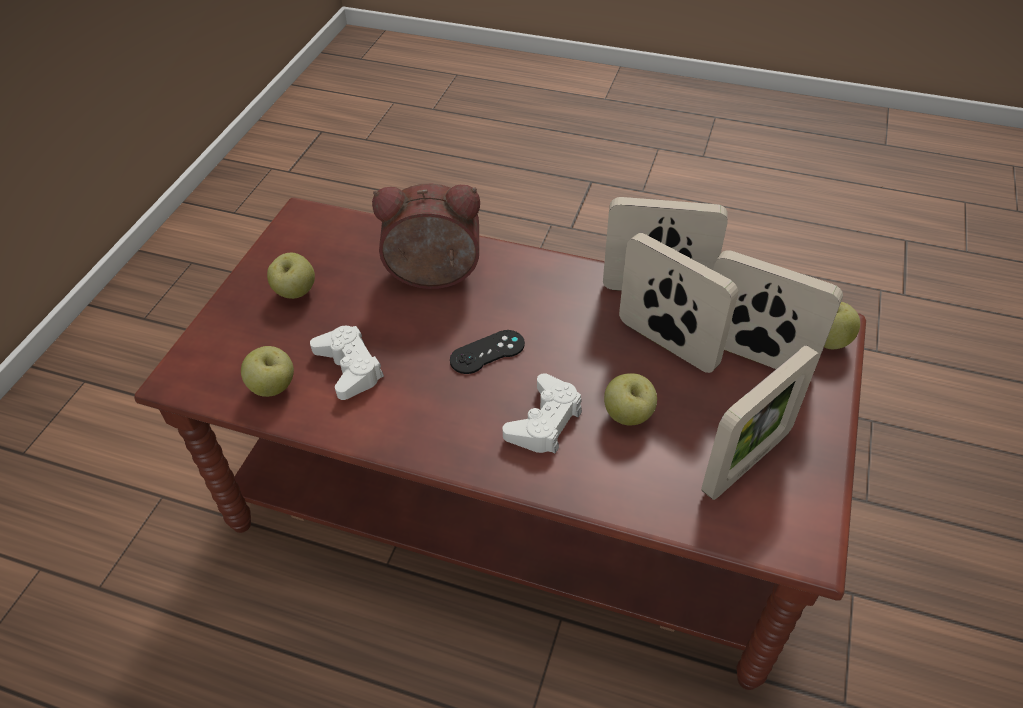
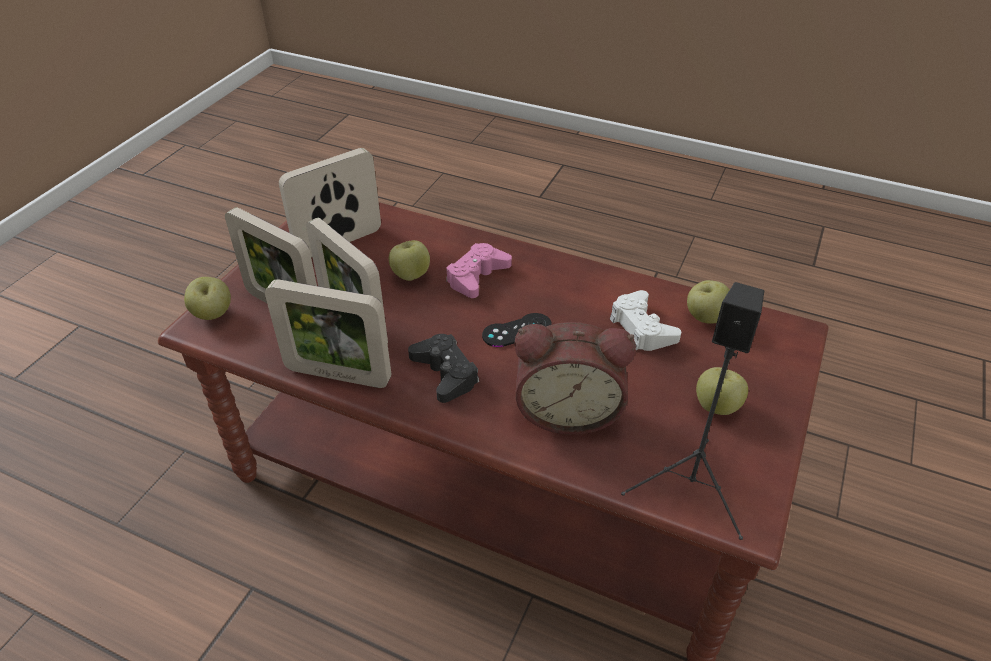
camera: 175 degrees left, 5 degrees down
(339, 229) = (691, 490): none -> black speaker
(544, 421) = (477, 276): white game controller -> pink game controller
(553, 300) = (445, 373): none -> black game controller

